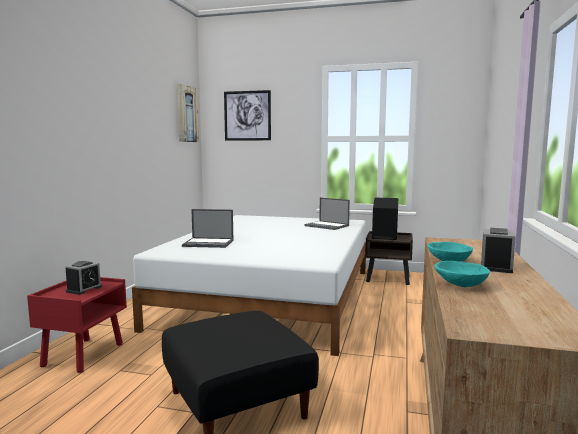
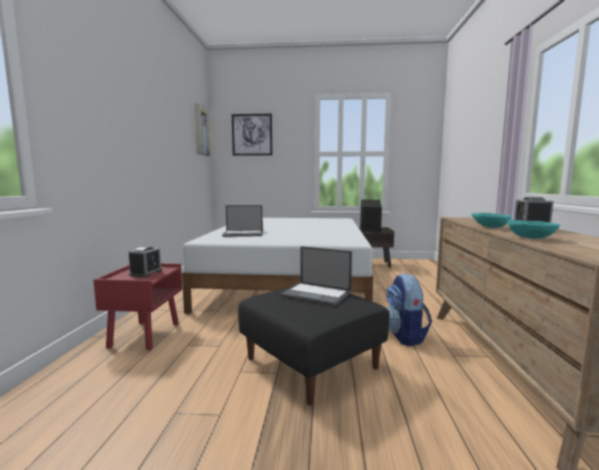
camera: 10 degrees left, 0 degrees up
(327, 226) = (328, 222): laptop -> laptop (317, 294)
(364, 381) = (405, 336): none -> backpack

